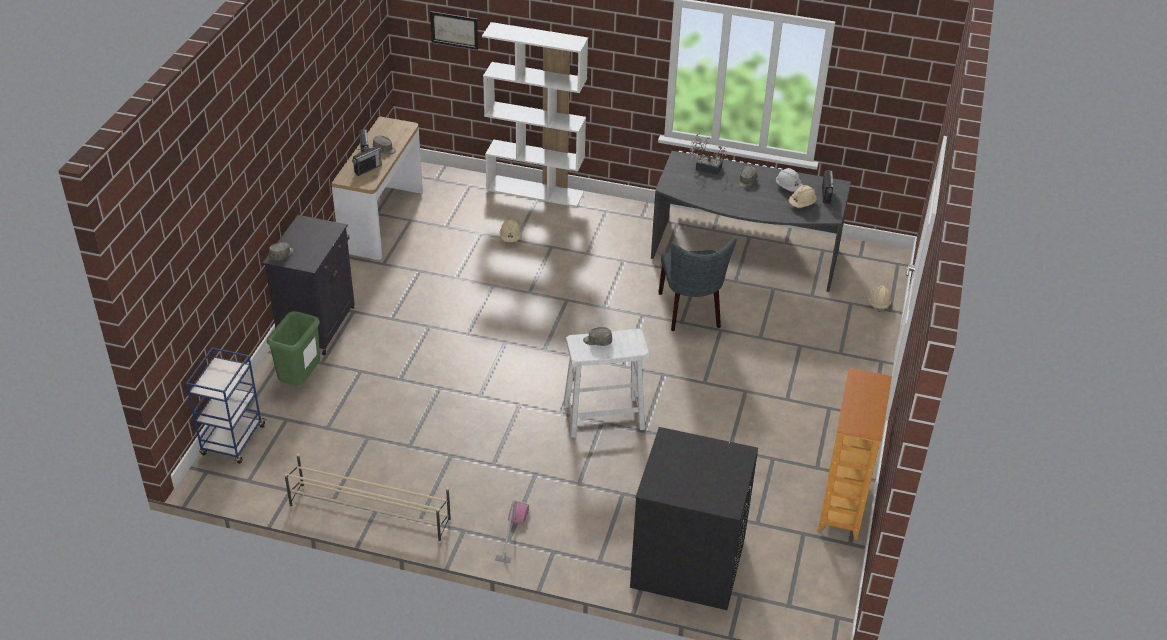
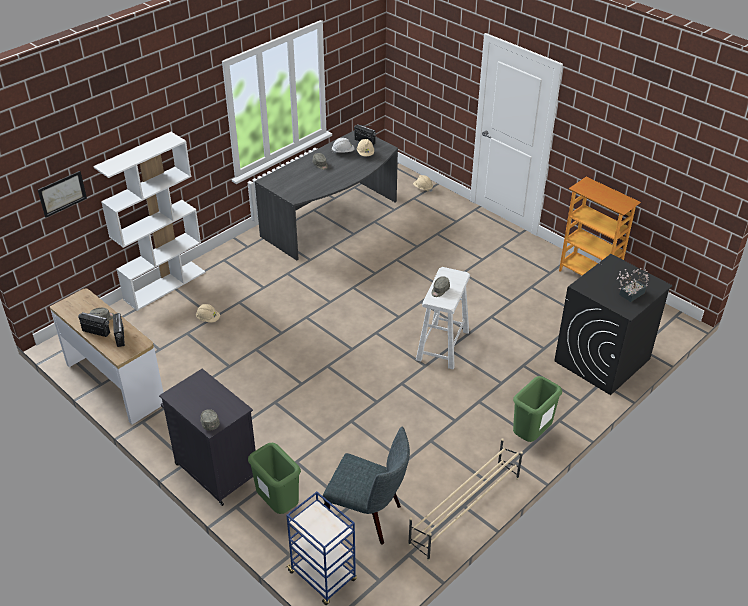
camera: 60 degrees left, 0 degrees up
(512, 534) = (531, 435): vacuum cleaner -> green trash can
(691, 313) = (369, 265): grey chair -> grey chair (368, 516)
(705, 167) = (288, 174): potted plant -> potted plant (629, 295)

